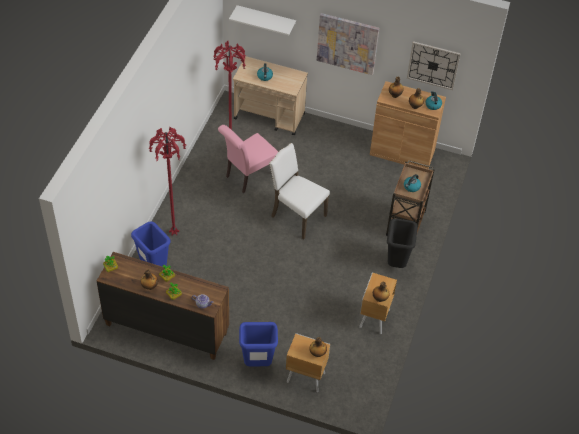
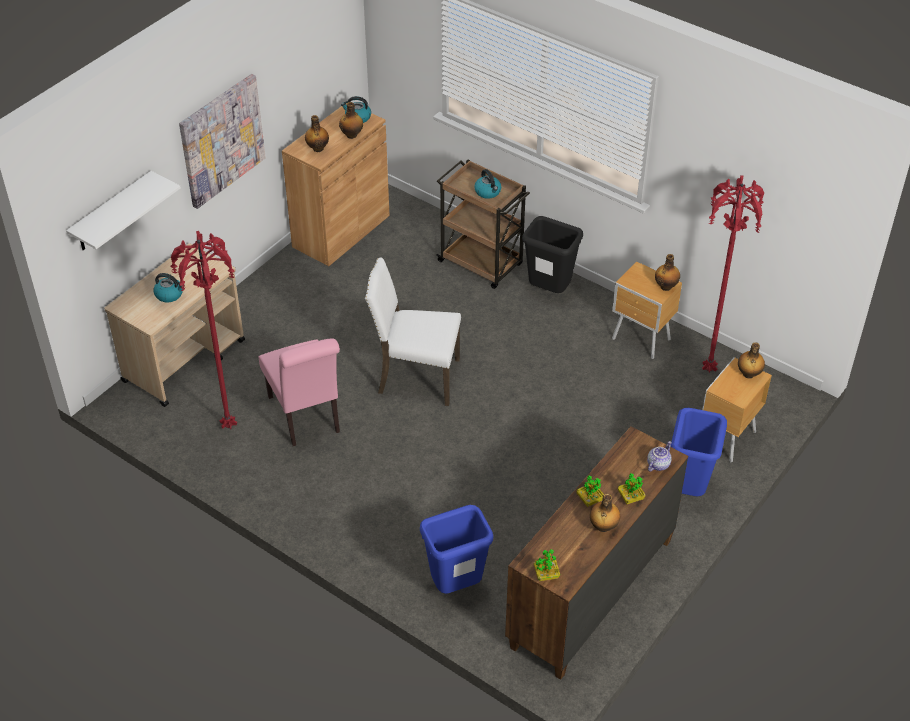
camera: 70 degrees left, 5 degrees down
(173, 232) = (388, 543): red floor lamp -> red floor lamp (707, 370)
(297, 216) = (416, 377): white chair -> white chair turned 45 degrees clockwise
(433, 65) = (320, 70): wall clock -> none

